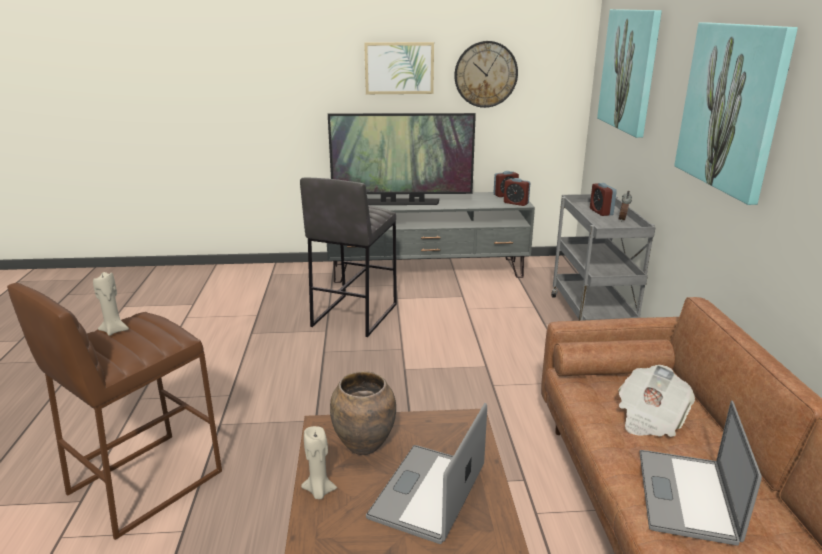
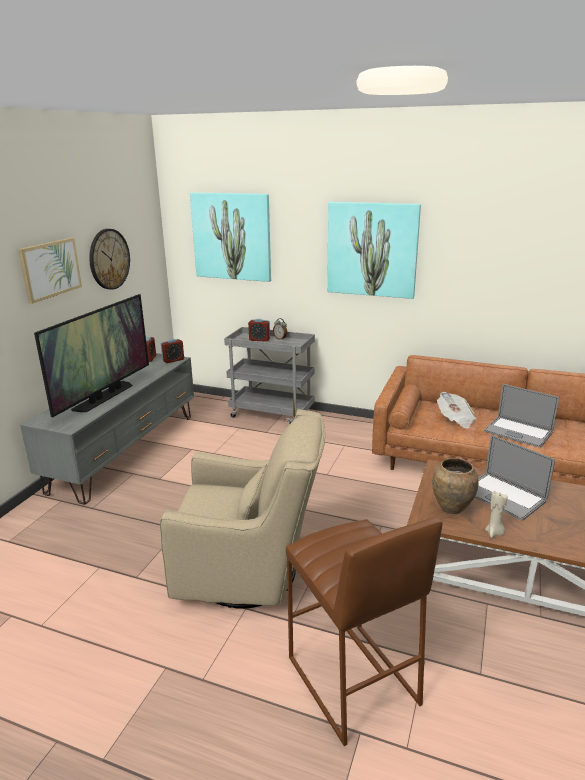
camera: 65 degrees left, 0 degrees up
(114, 330) = (342, 554): beige candle -> none
(280, 384) = (251, 573): none -> beige armchair
(353, 315) = (166, 508): grey stool -> none

